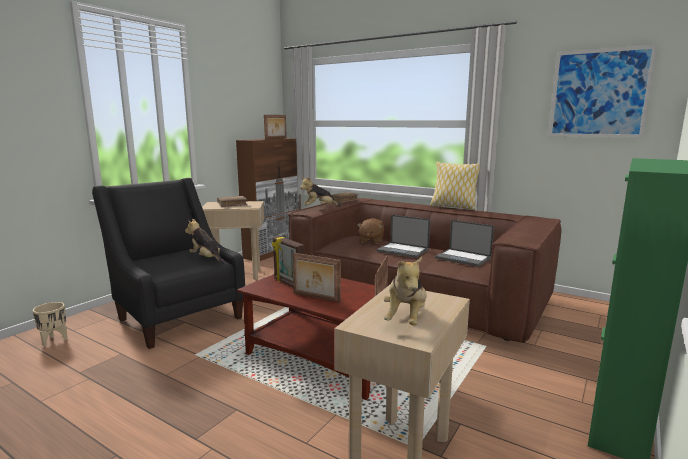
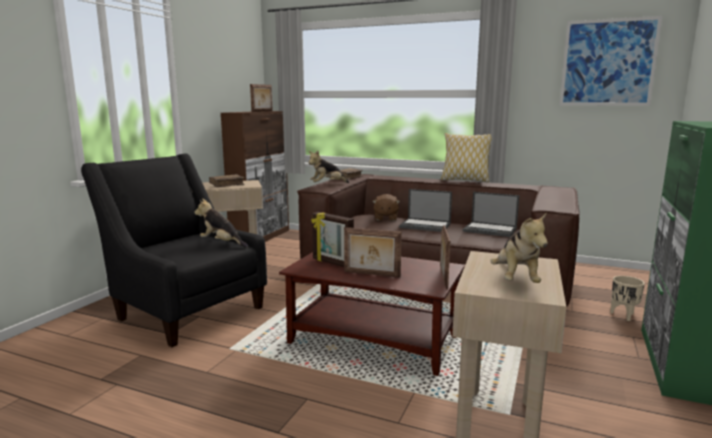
camera: 10 degrees left, 0 degrees up
(54, 340) = (48, 348): beige planter -> beige planter (623, 315)

